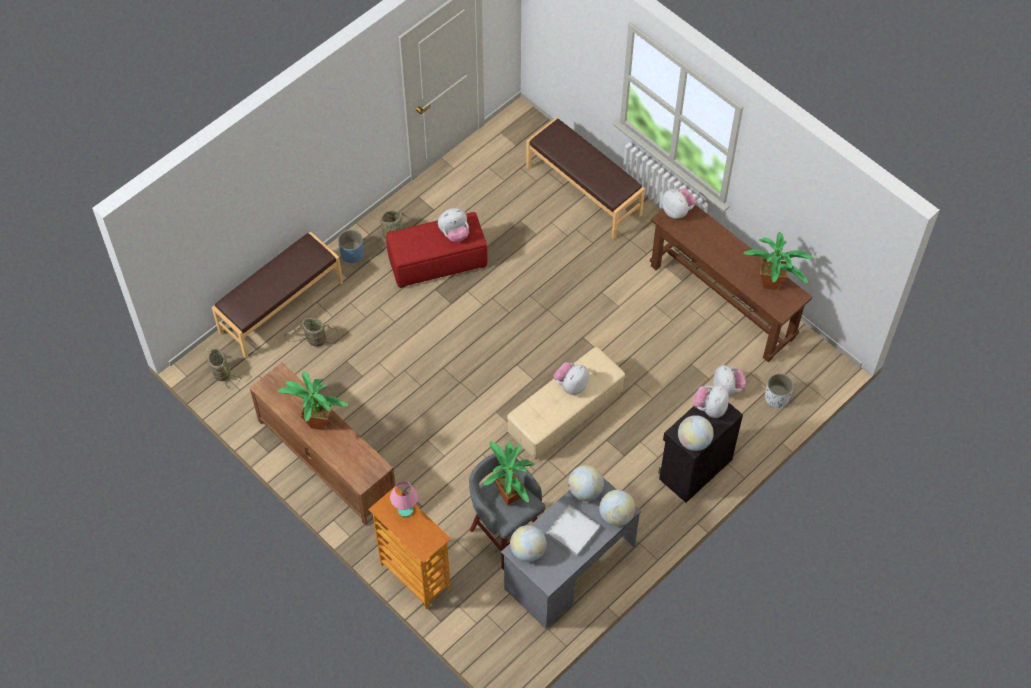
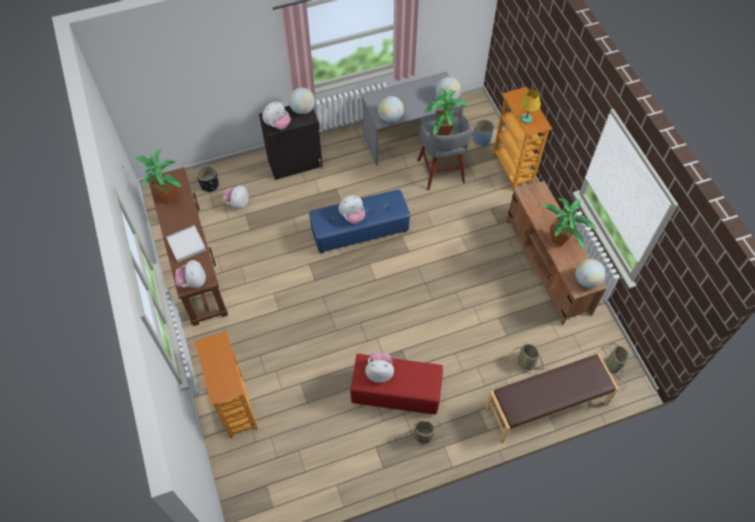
camera: 155 degrees left, 0 degrees up
(352, 254) = (466, 432): blue planter -> blue planter (482, 139)
(405, 510) = (526, 119): pink table lamp -> yellow table lamp
(565, 414) = (360, 230): beige ottoman -> blue ottoman
(573, 531) = (412, 99): white tray -> white tray (186, 244)
(584, 190) = (236, 408): brown bench -> bookcase
(616, 515) = (379, 97): globe -> globe (587, 280)
(776, 398) = (210, 185): white planter -> black planter

